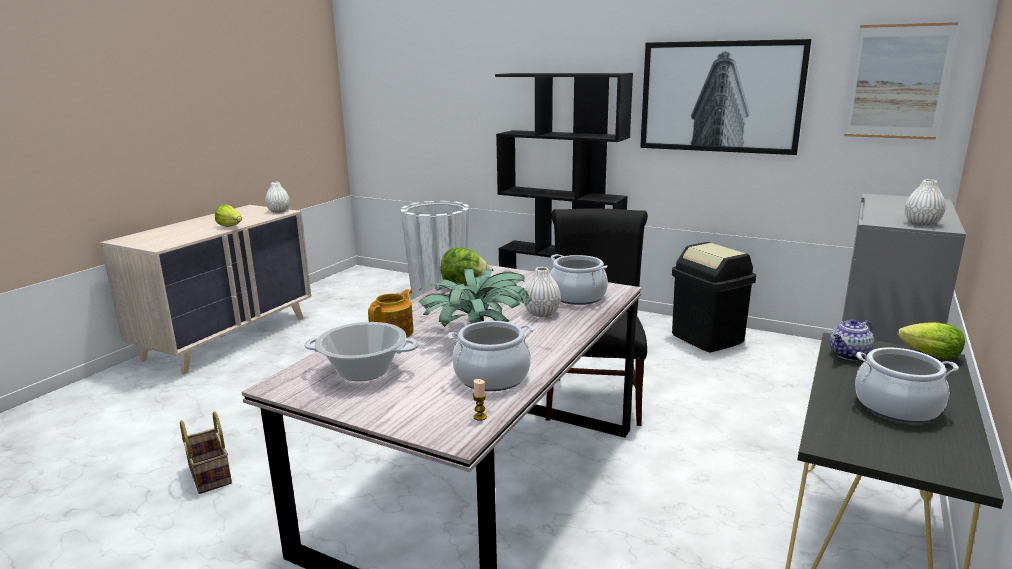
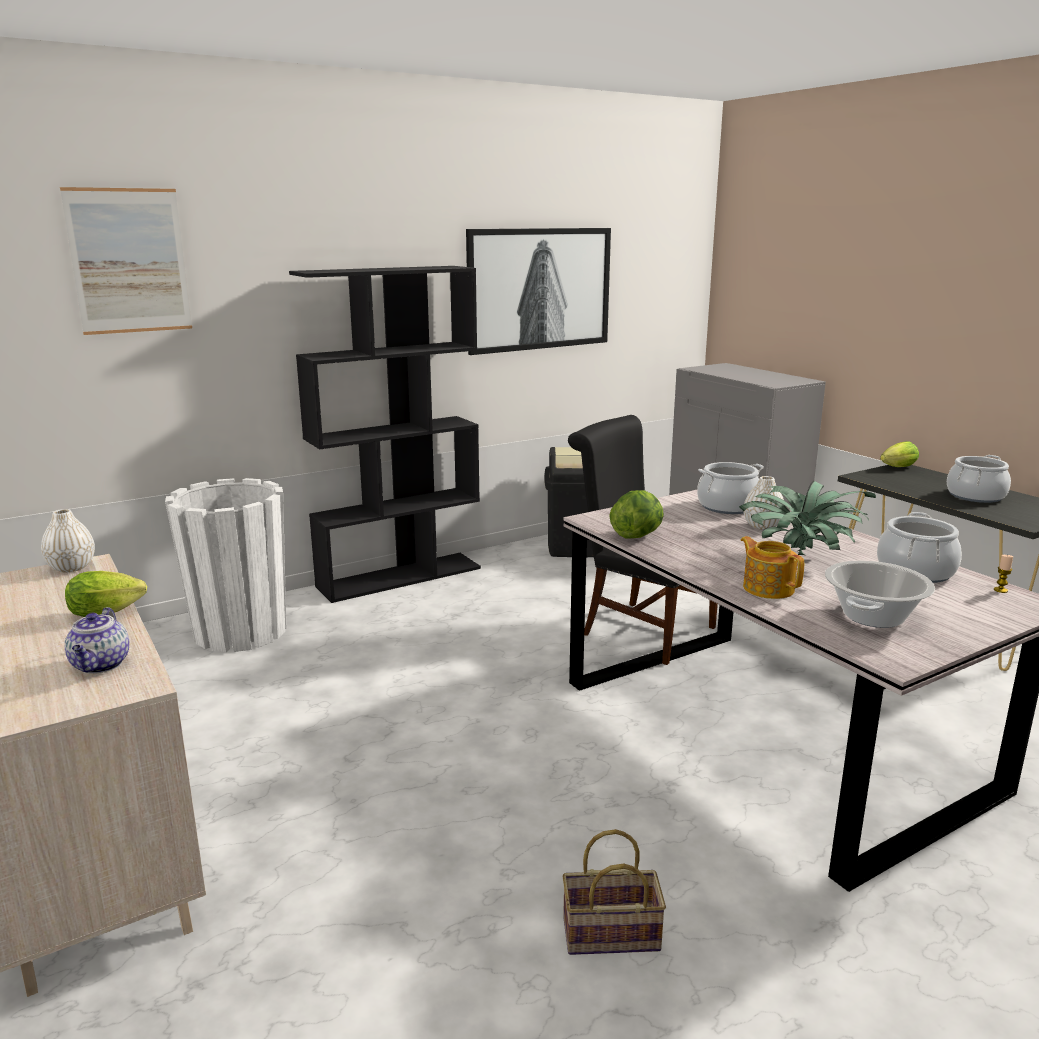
camera: 60 degrees left, 0 degrees up
(849, 355) = (886, 482): teapot -> teapot (101, 665)
(897, 82) = (667, 267): picture -> picture (129, 261)
(921, 223) = (789, 380): white vase -> none

